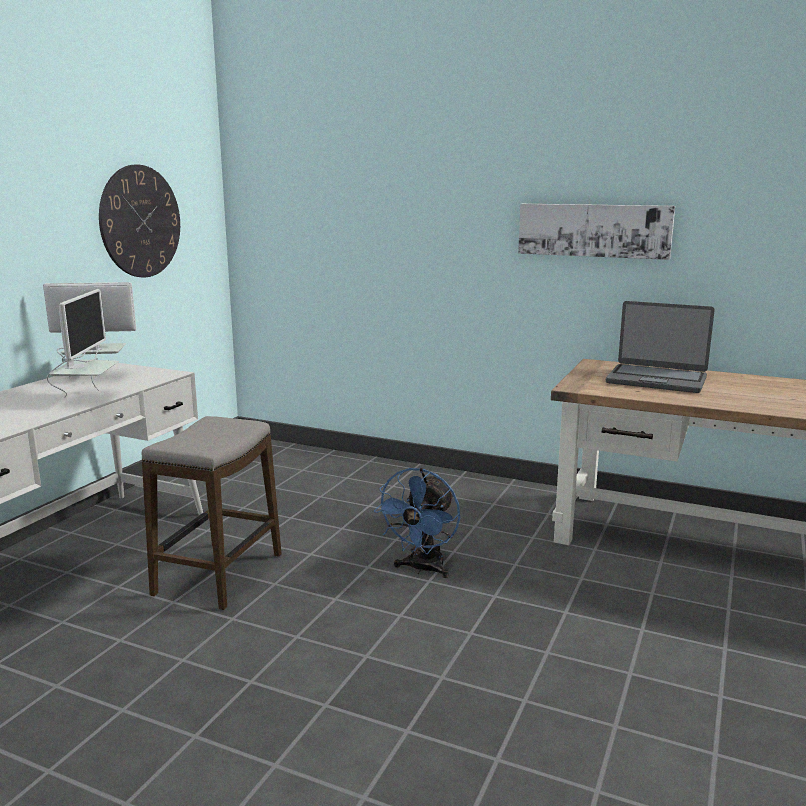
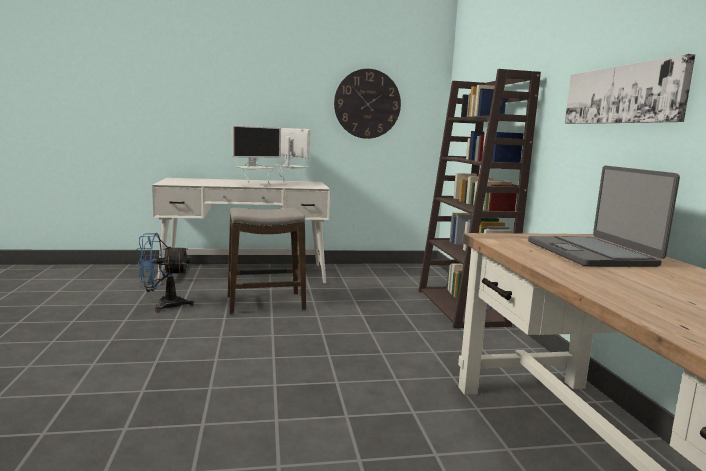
camera: 55 degrees right, 5 degrees down
(388, 473) = (462, 307): none -> brown bookcase
(422, 569) = (341, 349): blue fan -> blue fan (163, 305)

